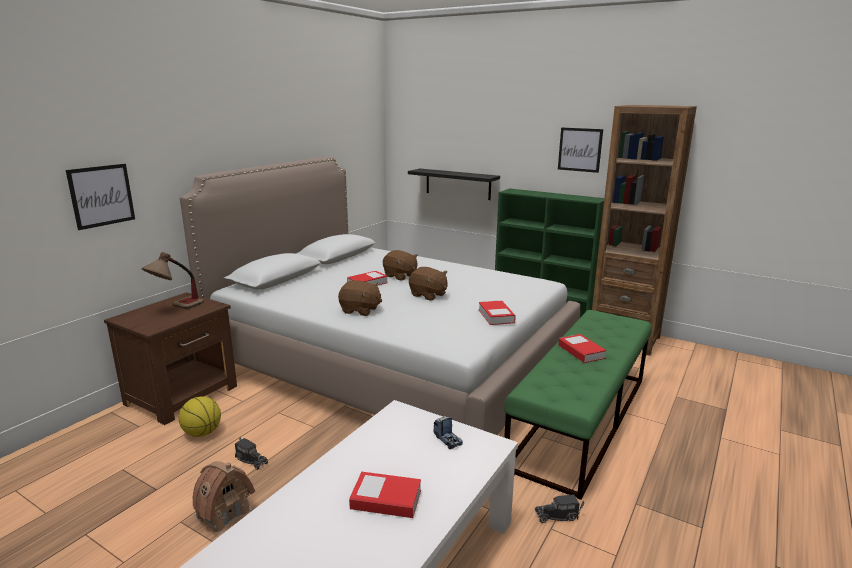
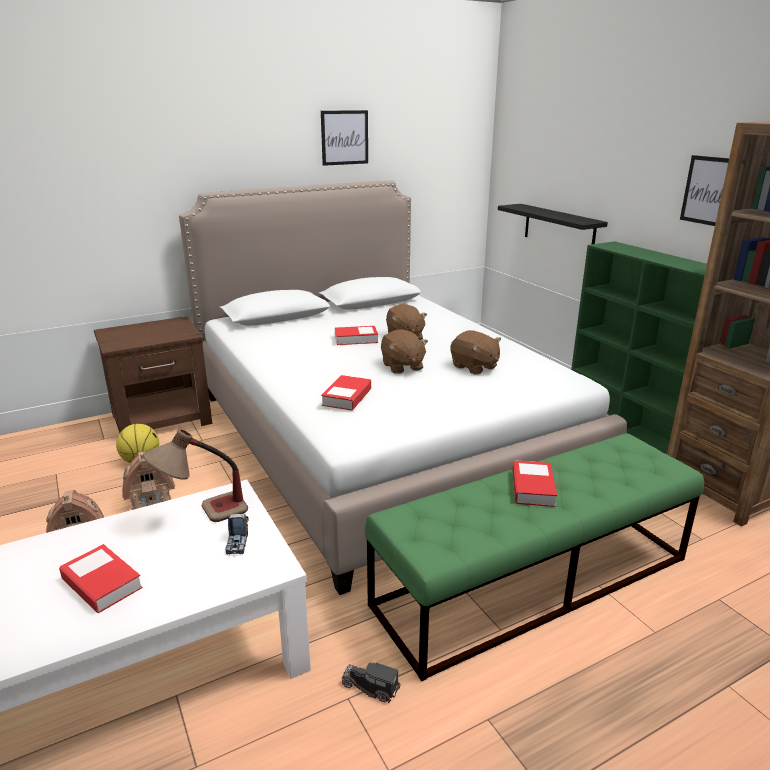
camera: 30 degrees right, 5 degrees up
(101, 196) = (96, 207): picture -> picture (344, 137)
(177, 308) = (157, 331): table lamp -> table lamp (202, 516)
(250, 460) = (150, 500): toy truck -> toy house
(360, 310) = (305, 368): brown plush toy -> brown plush toy (474, 367)
(496, 316) = (443, 411): book -> book (347, 397)

